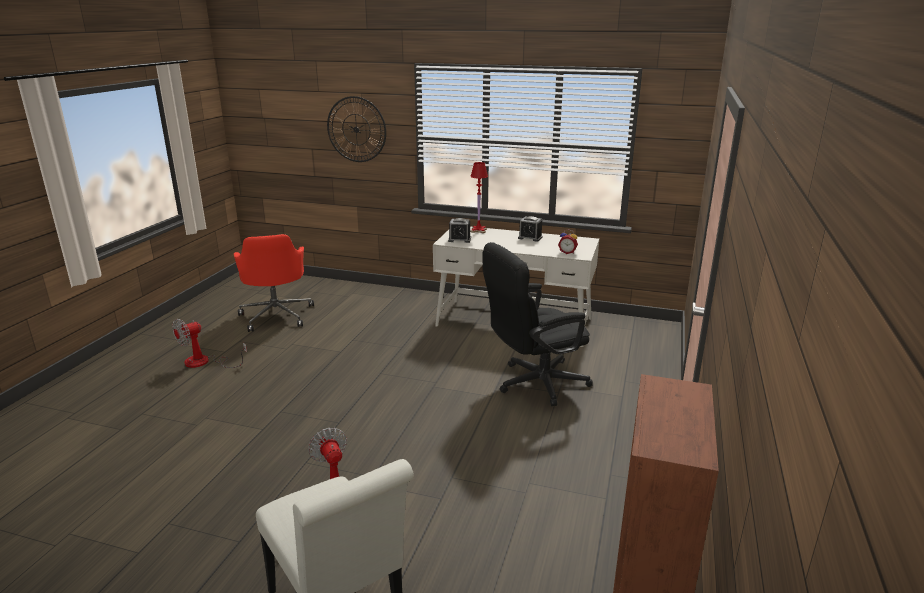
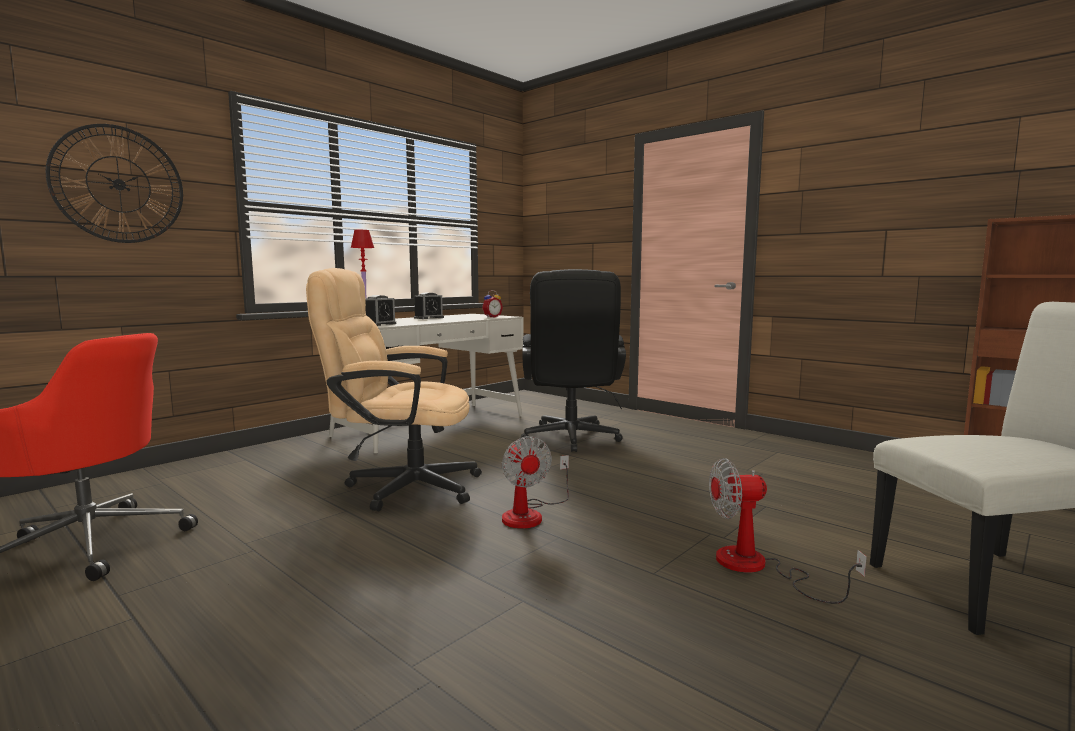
camera: 65 degrees left, 15 degrees down
(205, 362) = (136, 650): fan -> fan (530, 514)
(383, 353) = (401, 487): none -> beige office chair

